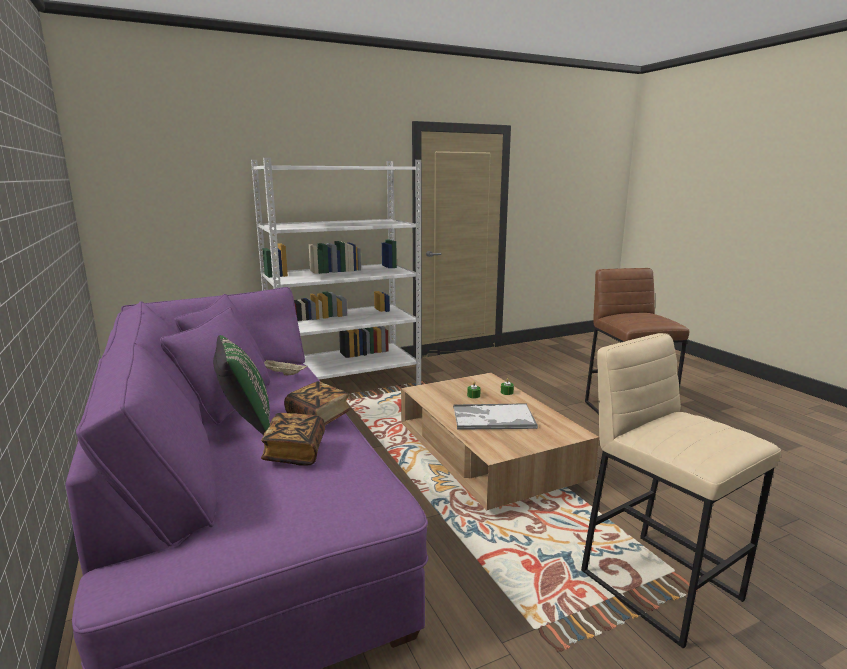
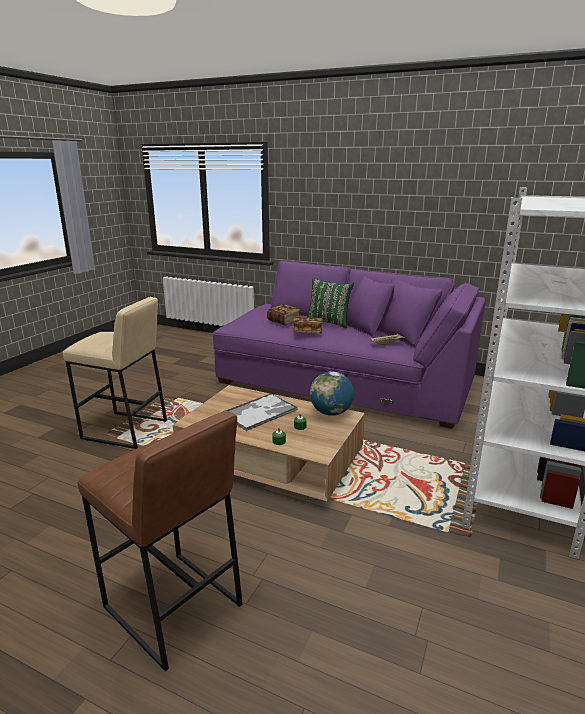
camera: 140 degrees right, 5 degrees up
(428, 396) = (331, 413): none -> globe

